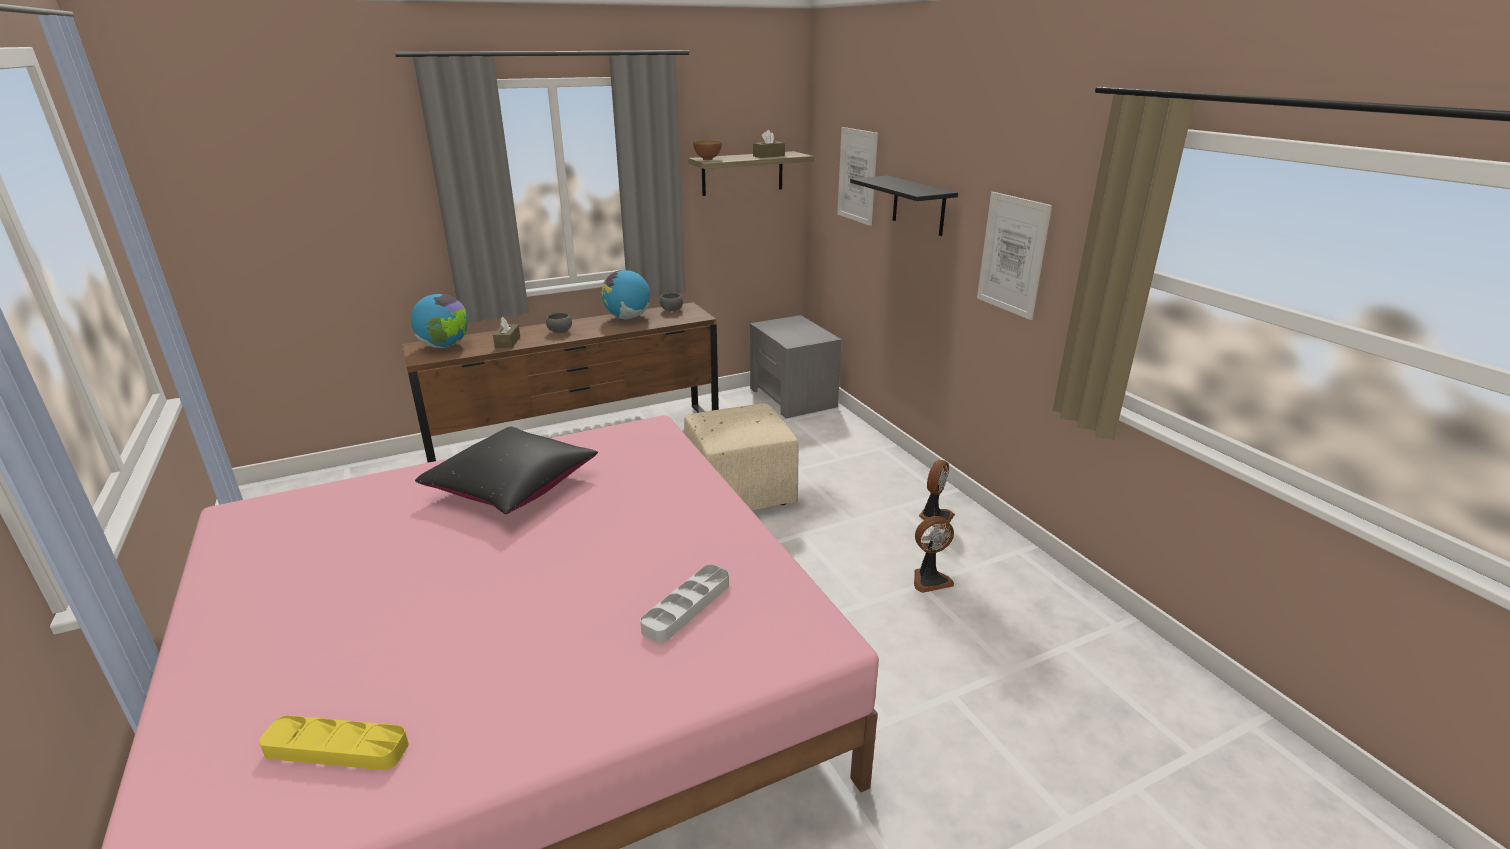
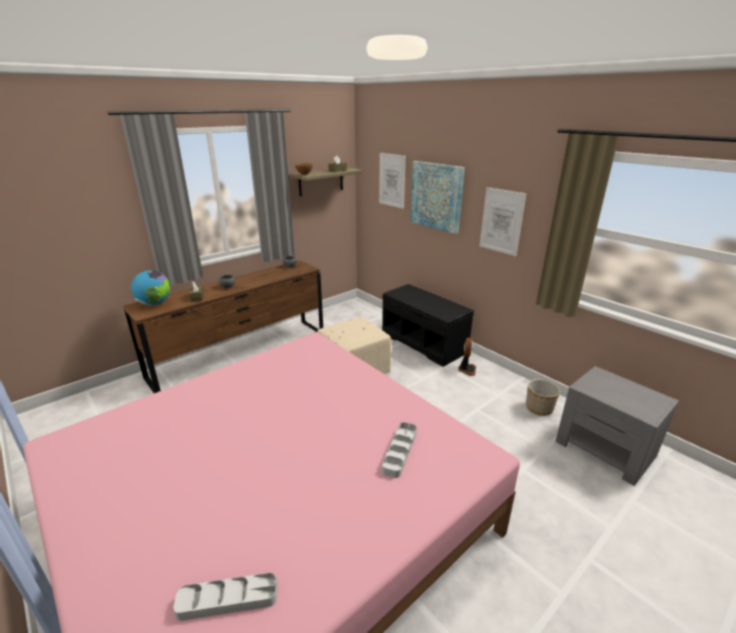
camera: 15 degrees left, 0 degrees up
(337, 748) = (228, 599): yellow tray -> grey tray
(512, 486) = (246, 391): black pillow -> none
(627, 318) = (265, 273): globe -> none
(793, 397) = (358, 310): grey nightstand -> grey nightstand (605, 449)
(881, 464) = (424, 343): none -> black bench
(918, 206) = (436, 196): black shelf -> picture
(929, 579) = (480, 405): fan -> none
(1037, 601) = (539, 408): none -> planter

